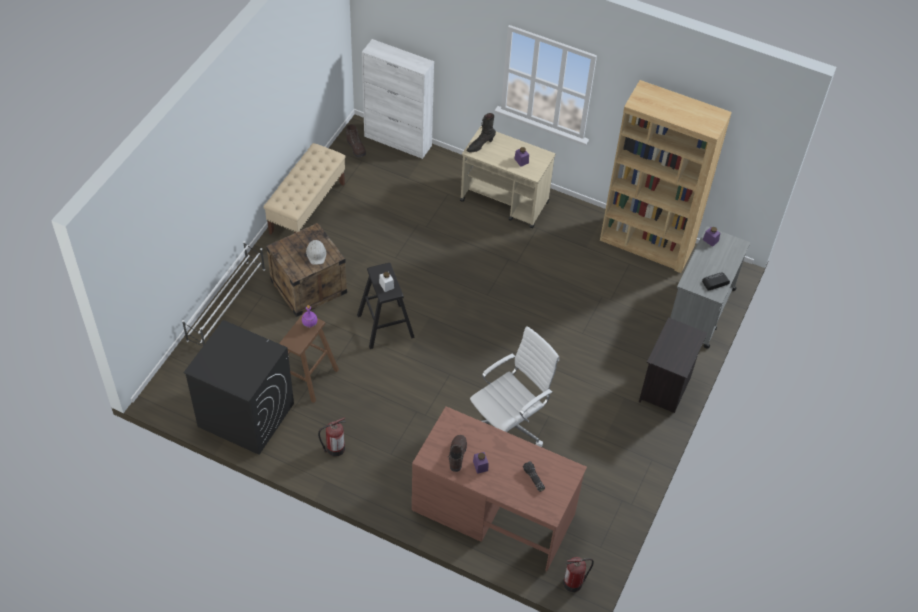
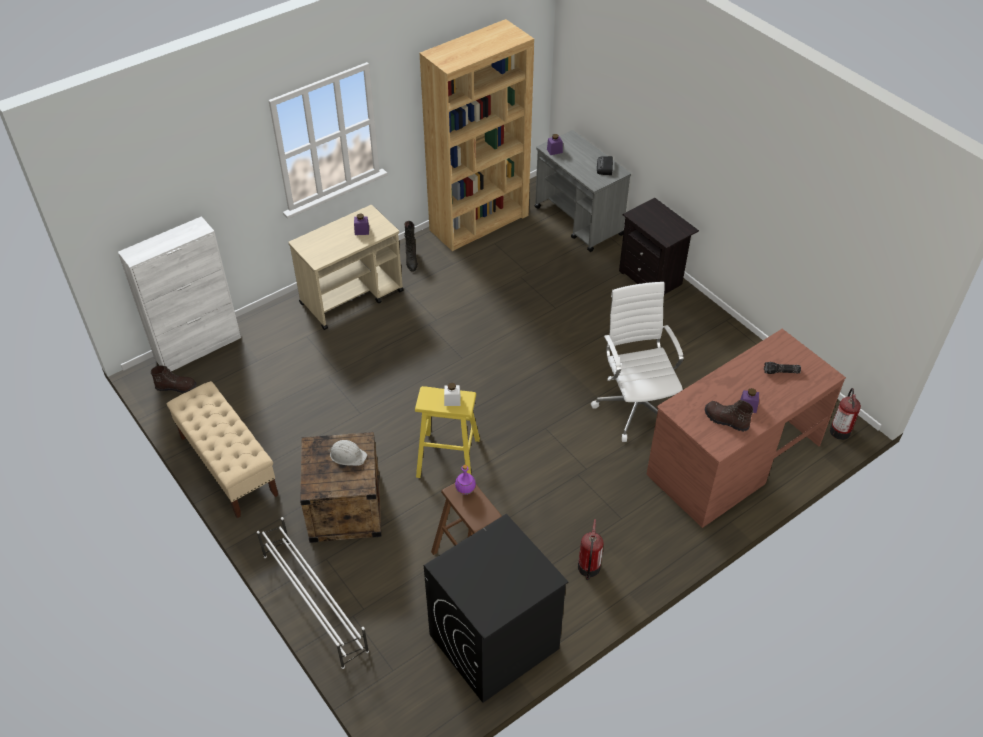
camera: 60 degrees left, 5 degrees down
(385, 326) = (448, 458): black stool -> yellow stool
(480, 145) = (315, 252): black boot -> black boot (411, 260)

